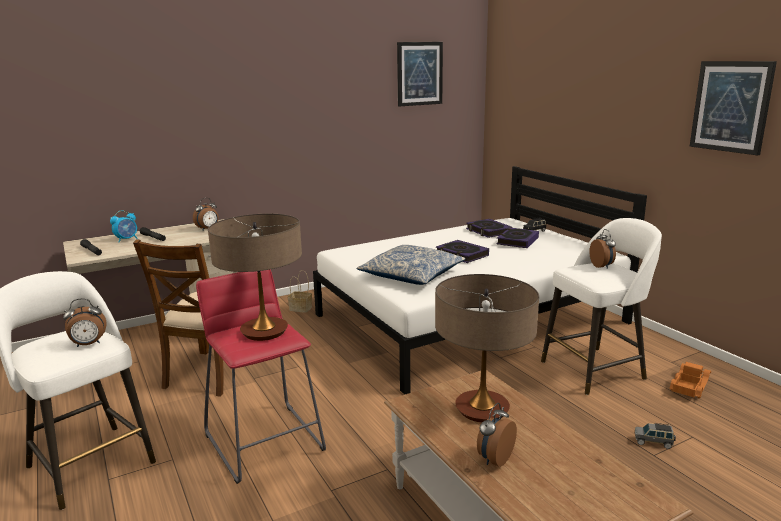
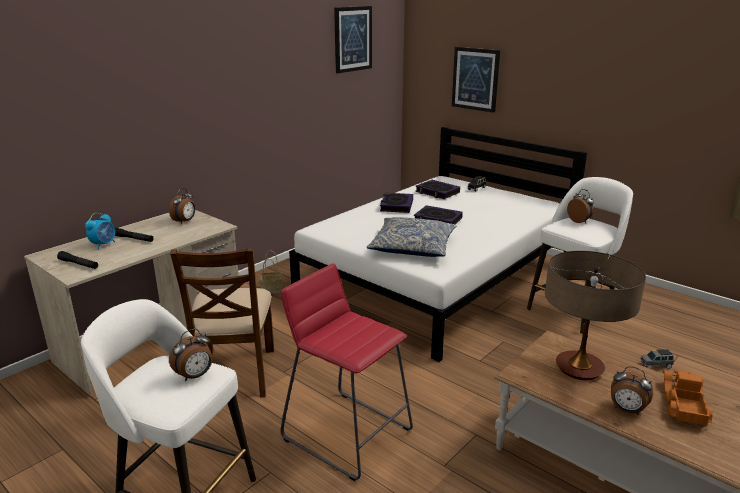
camera: 20 degrees left, 5 degrees up
(264, 332) = (356, 329): table lamp -> none
(494, 459) = (626, 410): alarm clock -> alarm clock turned 75 degrees counterclockwise
(517, 241) = (473, 200): book -> book (396, 206)
(688, 386) = (647, 312): toy truck -> toy truck (682, 403)
(731, 106) = (667, 77): picture -> picture (475, 79)

